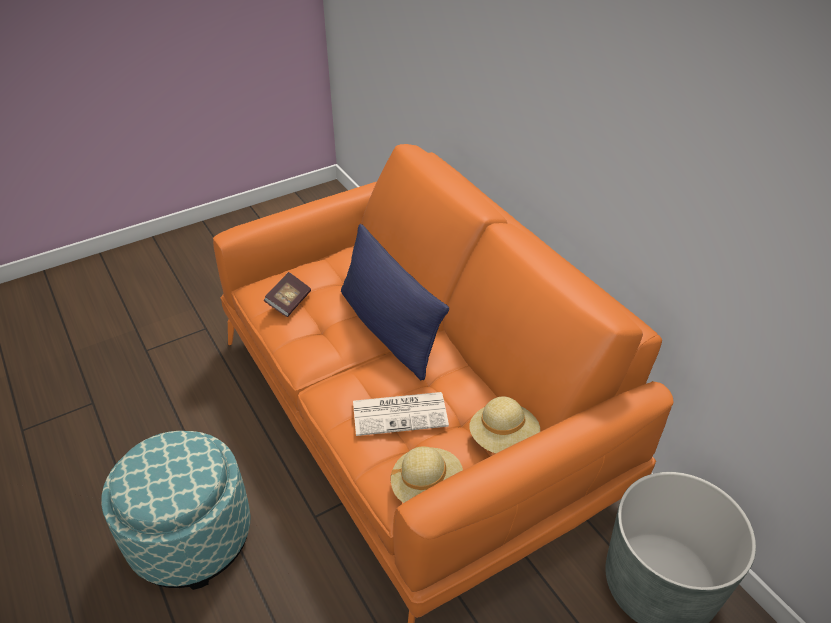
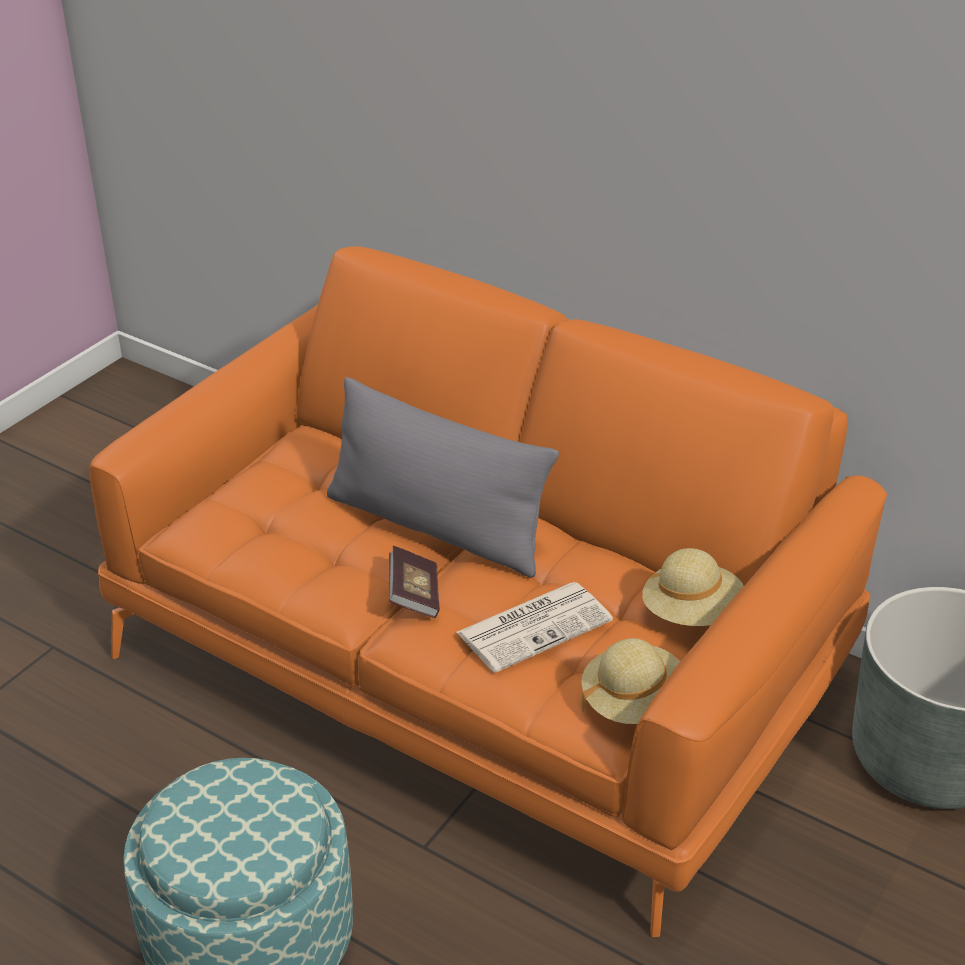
camera: 25 degrees left, 5 degrees down
(289, 302) = (258, 533): book -> book (414, 595)
(388, 329) = (436, 527): blue pillow -> grey pillow

